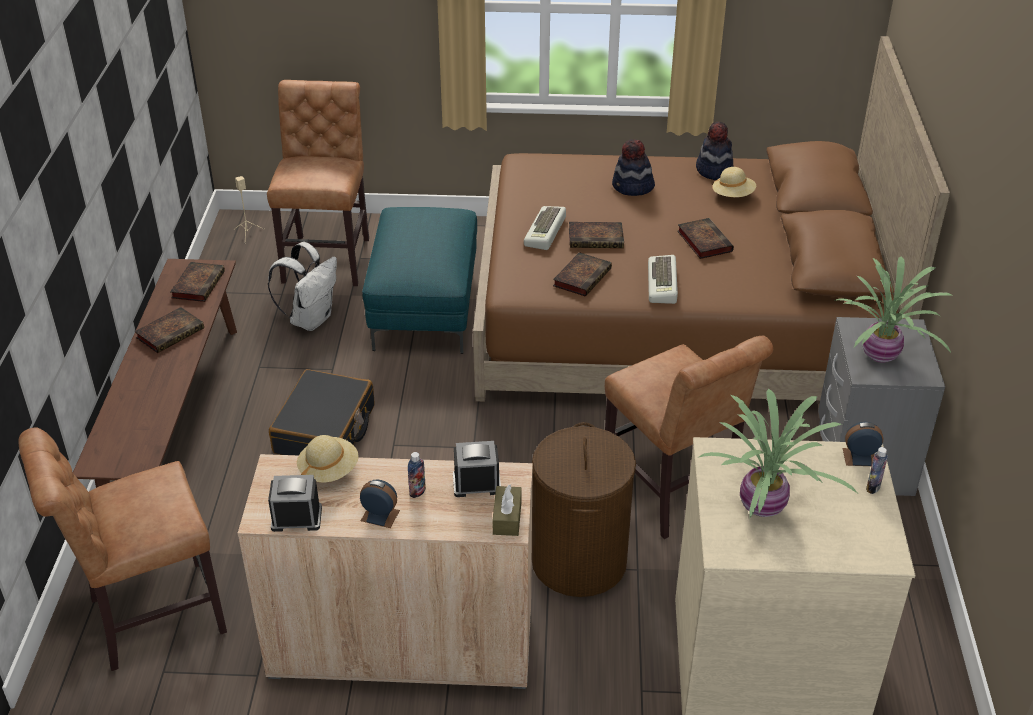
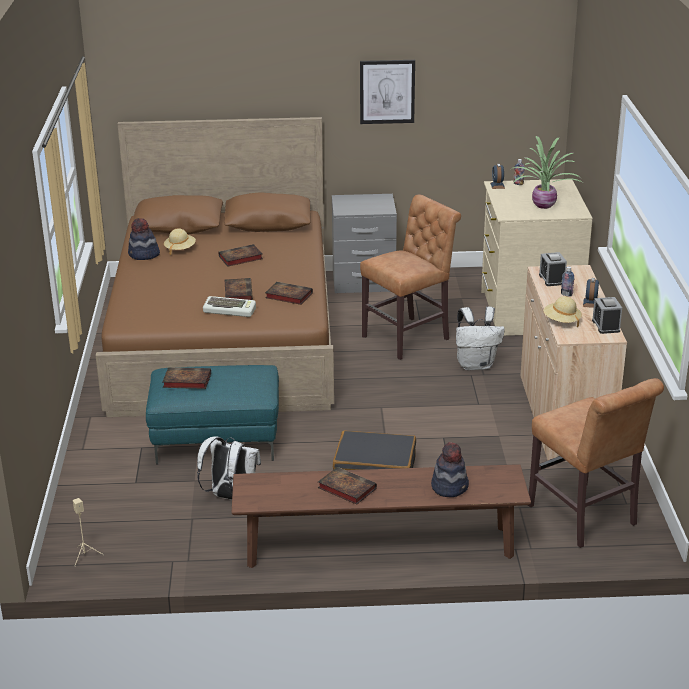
camera: 95 degrees left, 10 degrees down
(198, 284) = (273, 487): book -> book (185, 381)
(328, 257) = (133, 500): brown chair -> none
(507, 518) = (574, 270): brown tissue box -> none
(579, 562) = (476, 365): brown laundry basket -> white backpack
(632, 187) = (166, 282): hat -> hat (450, 486)
(663, 284) = (293, 270): keyboard -> none
(881, 356) = (370, 206): potted plant -> none
(991, 221) = (387, 91): none -> picture

